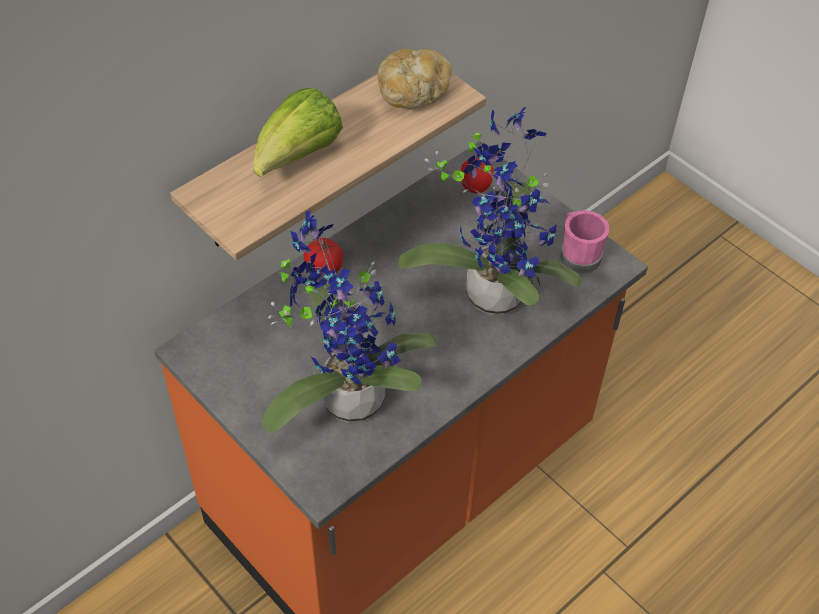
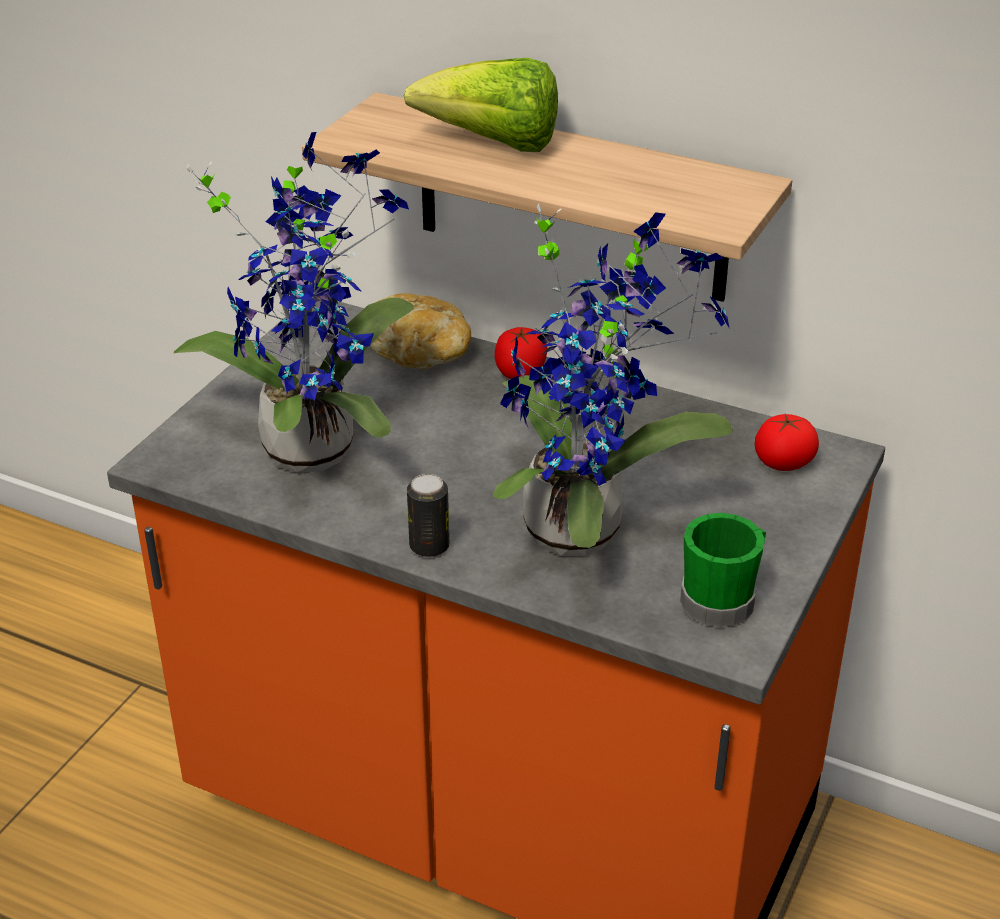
camera: 70 degrees right, 15 degrees down
(413, 92) = (693, 191): bread -> bread (419, 353)
(480, 365) = (429, 546): none -> can
(578, 254) = (723, 599): pink mug -> green mug

